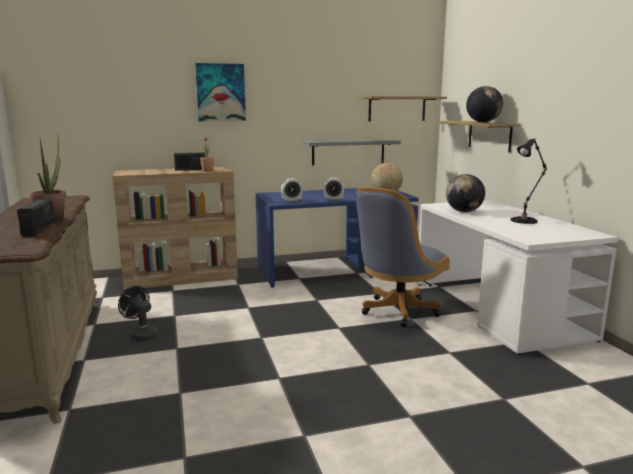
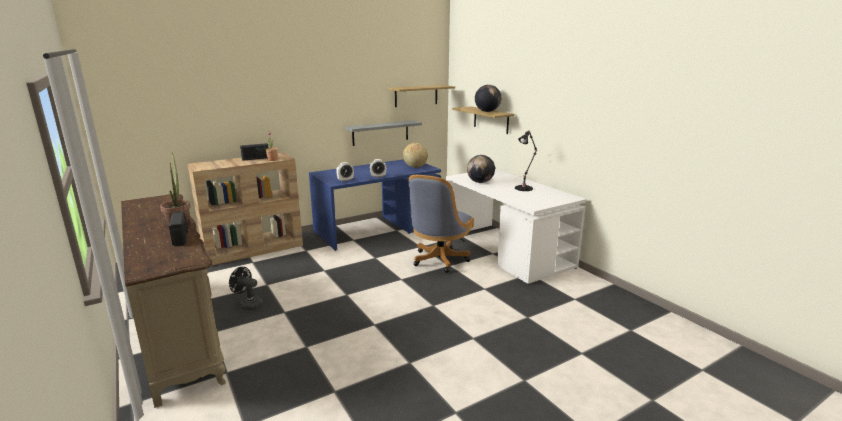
camera: 15 degrees left, 5 degrees up
(220, 92) = (275, 90): picture -> none

